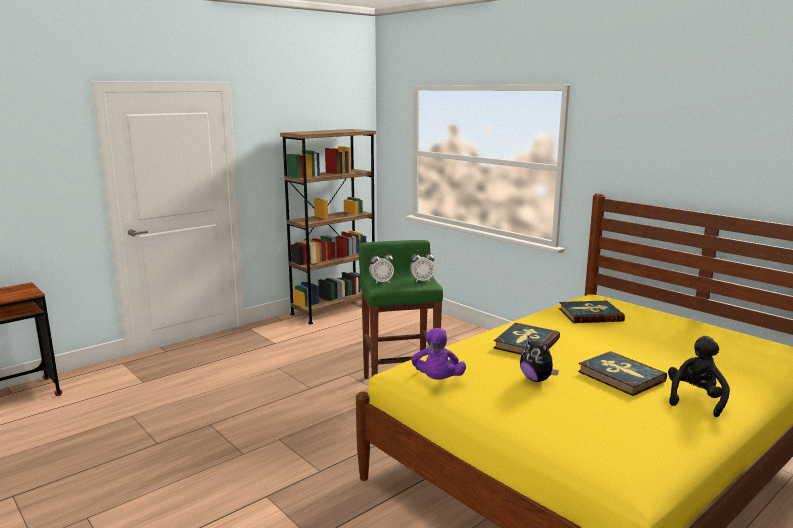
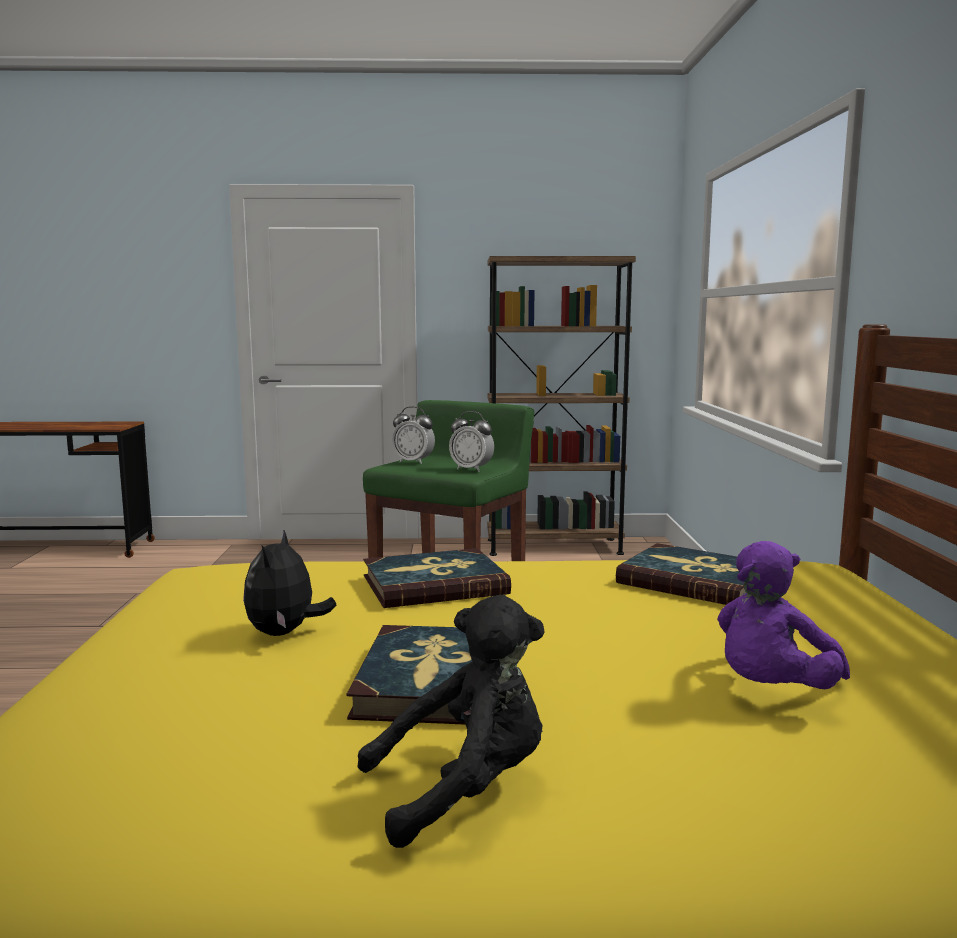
camera: 40 degrees right, 5 degrees down
(437, 381) = (170, 589): purple plush toy -> purple plush toy (771, 691)

